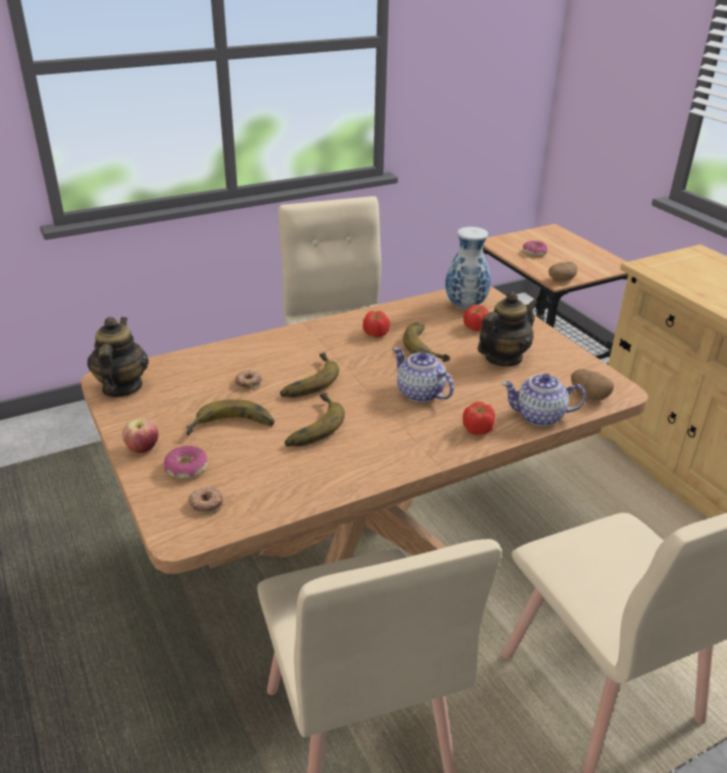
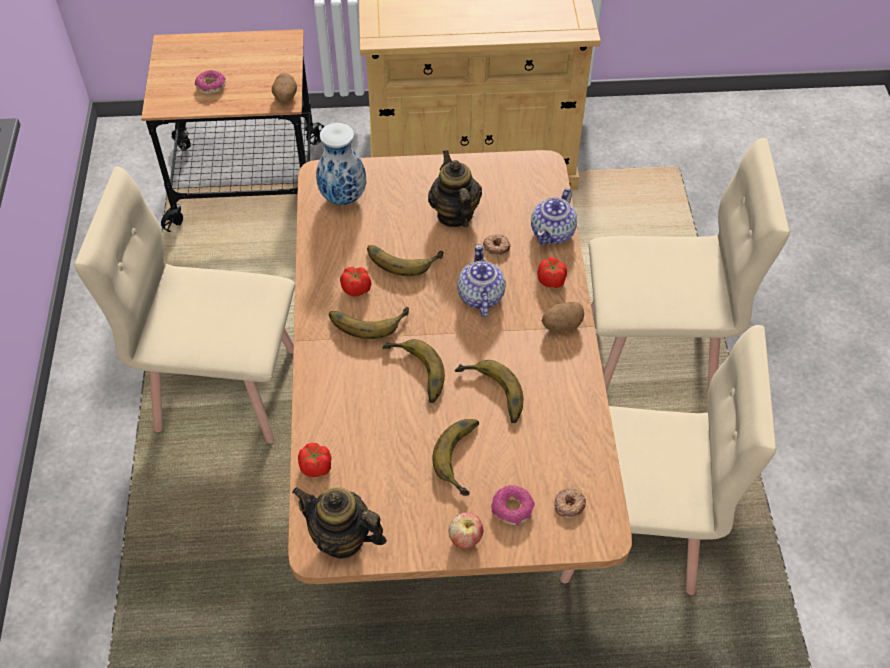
camera: 65 degrees left, 20 degrees up
(248, 382) = (392, 422): donut -> donut (496, 247)
(349, 346) = (367, 318): none -> banana
(420, 393) = (480, 296): teapot -> teapot turned 105 degrees clockwise
(475, 327) = (390, 208): tomato -> tomato (316, 467)
(589, 395) = (539, 187): potato -> potato (561, 325)

